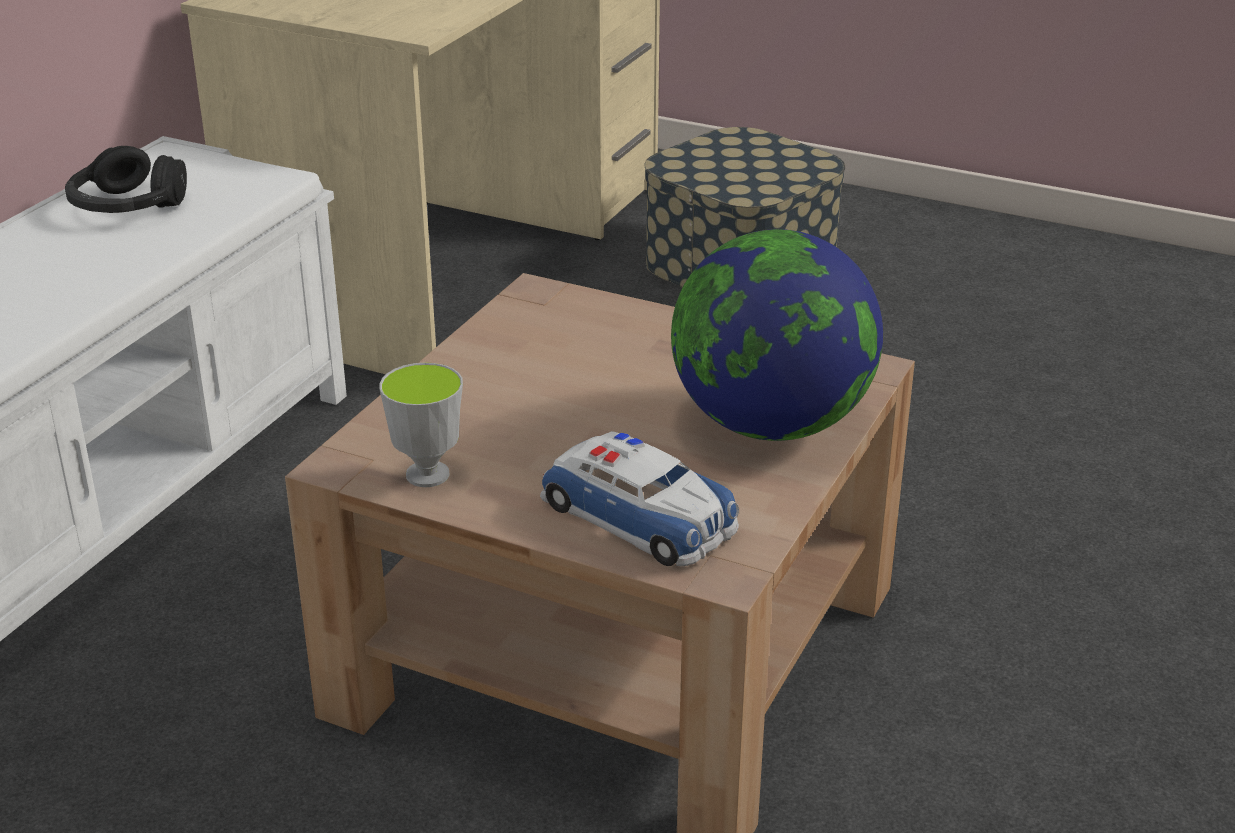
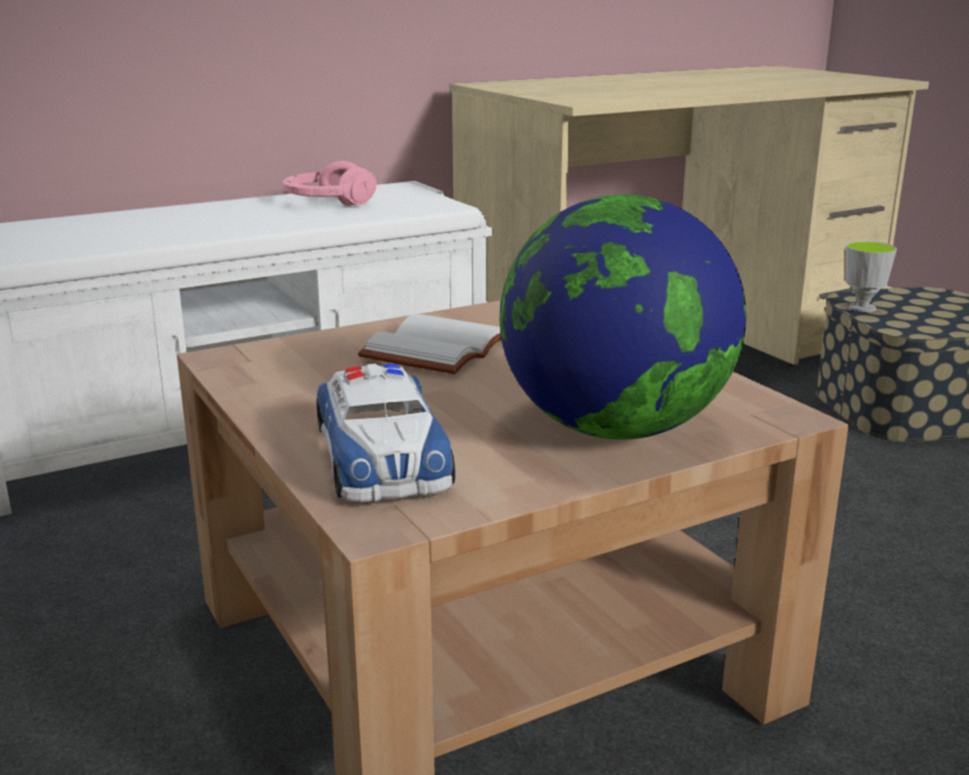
camera: 35 degrees right, 10 degrees down
(127, 206) = (328, 202): black headphones -> pink headphones
(427, 475) = (268, 379): cup -> cup (862, 308)
(526, 388) = (439, 351): none -> white book

